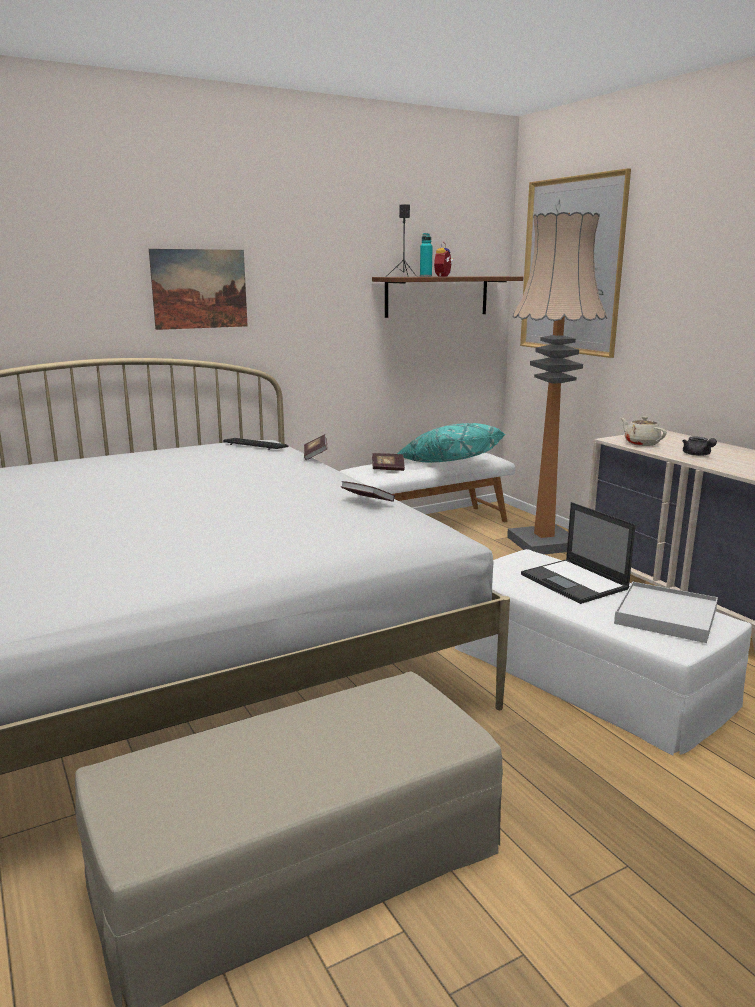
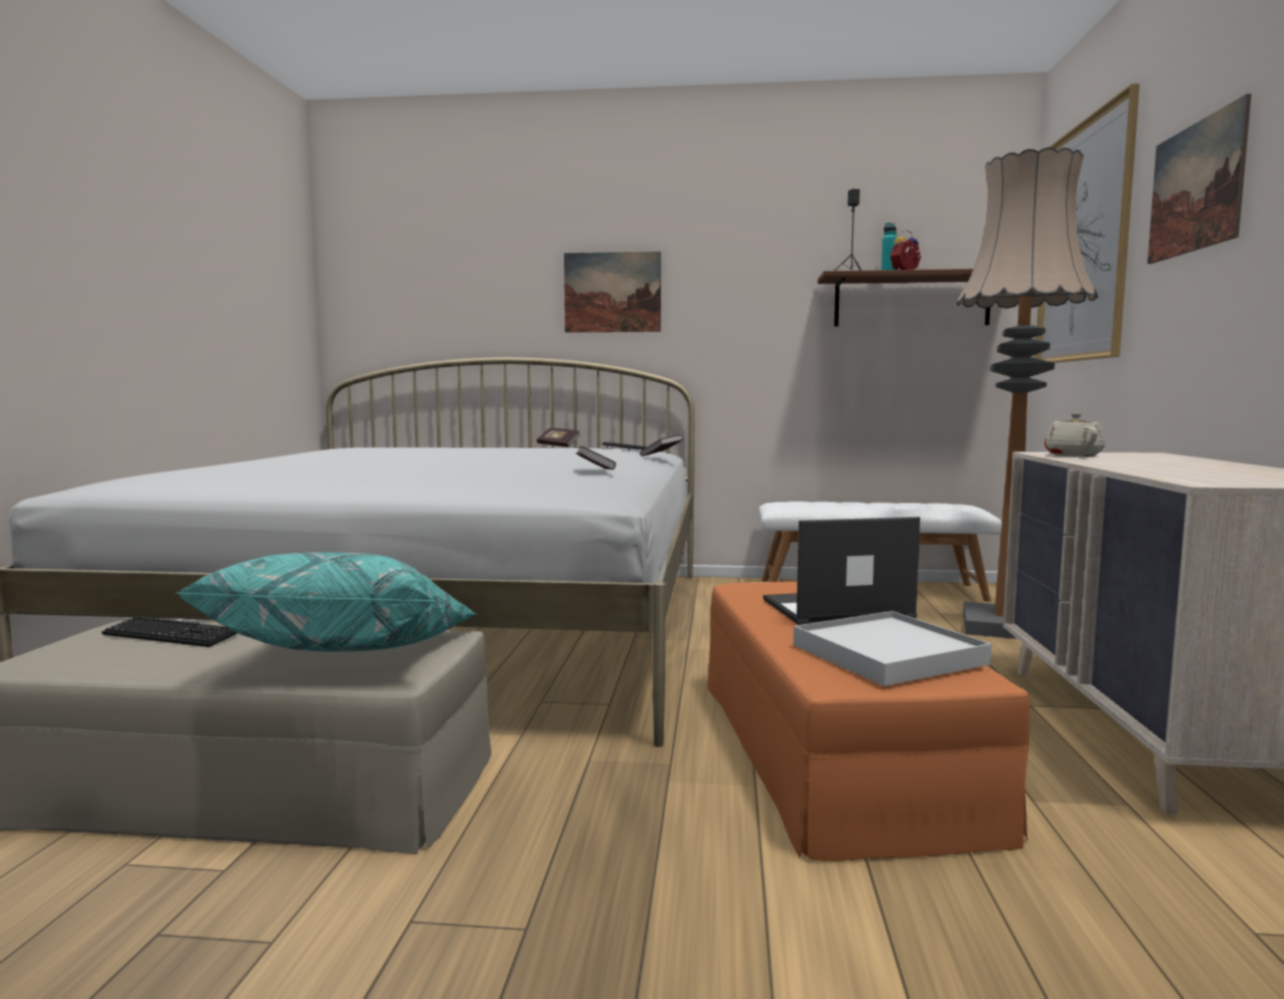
camera: 35 degrees right, 10 degrees down
(197, 765) = (172, 635): none -> keyboard
(388, 469) = (812, 504): book -> book (558, 446)
(448, 462) = (901, 507): turquoise pillow -> turquoise pillow (349, 654)
(575, 582) = (835, 609): laptop -> laptop turned 75 degrees clockwise
(587, 673) = (833, 748): white ottoman -> orange ottoman
(688, 261) = (1196, 187): none -> picture
(698, 455) = (1132, 463): grey teapot -> none

